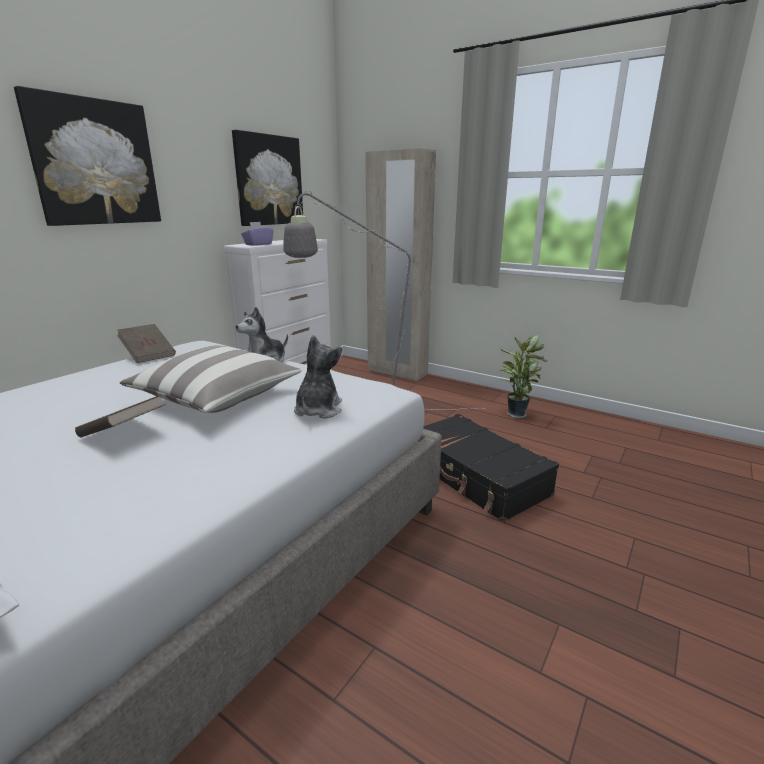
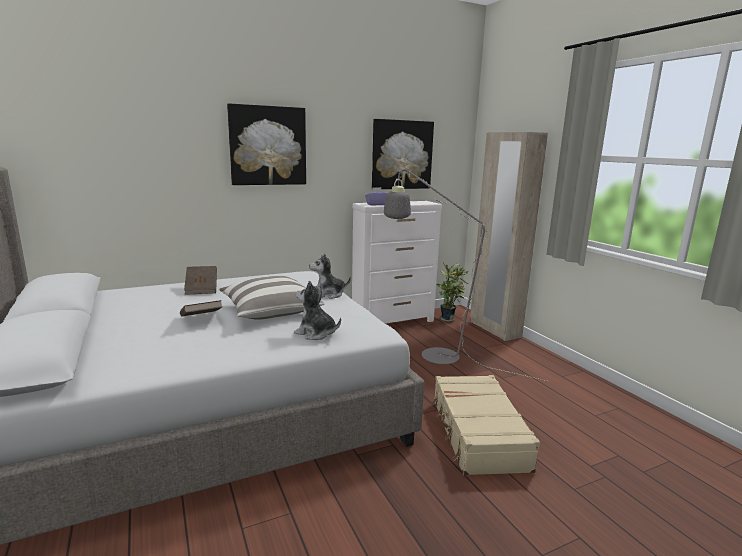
camera: 30 degrees right, 5 degrees down
(148, 354) = (269, 275): brown book -> brown book (202, 289)
(318, 410) = (316, 333): plush toy -> plush toy turned 105 degrees counterclockwise
(476, 477) = (477, 434): black suitcase -> beige suitcase
(517, 413) = (576, 394): potted plant -> potted plant (448, 319)

